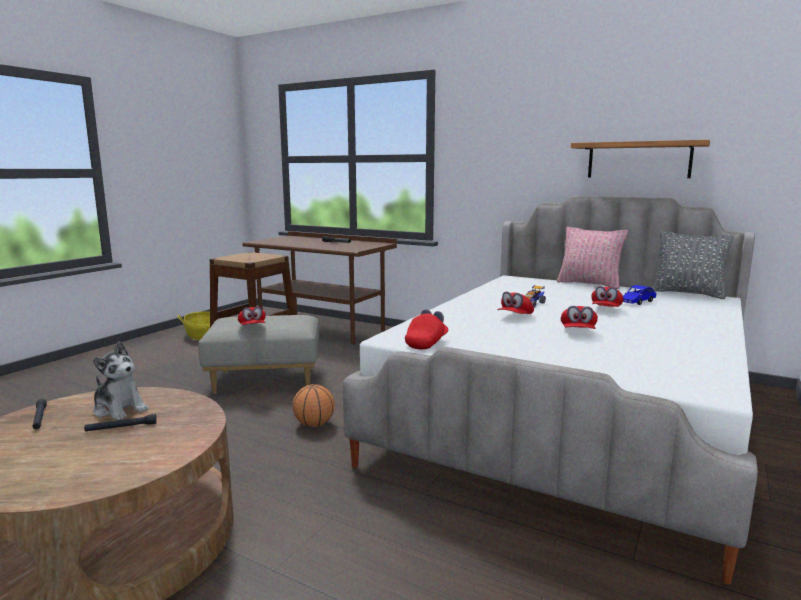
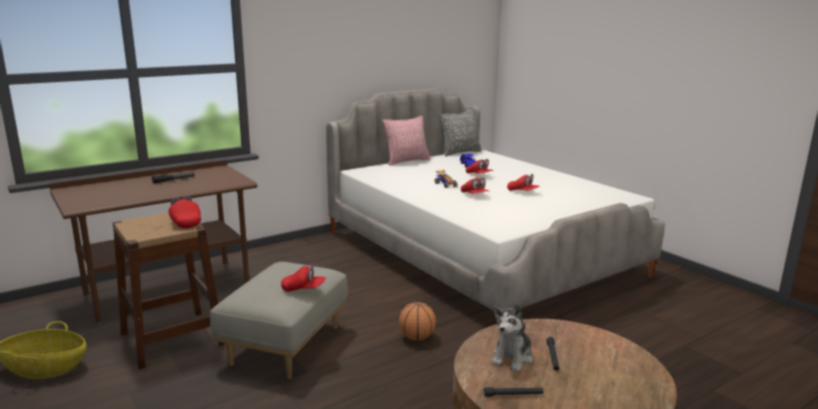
camera: 65 degrees left, 5 degrees up
(119, 409) = (512, 358): plush toy -> plush toy turned 150 degrees clockwise
(426, 343) = (517, 225): red cap -> red cap (185, 222)
(638, 160) = (411, 62): shelf -> none

